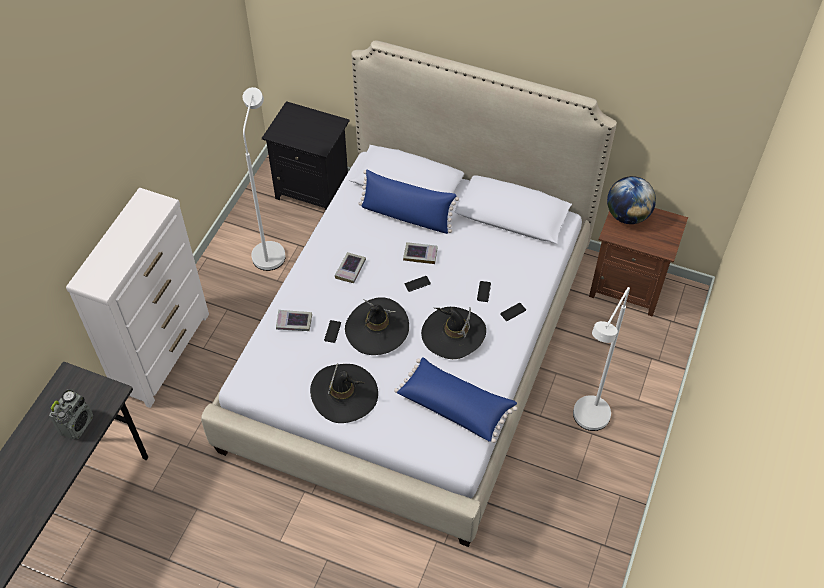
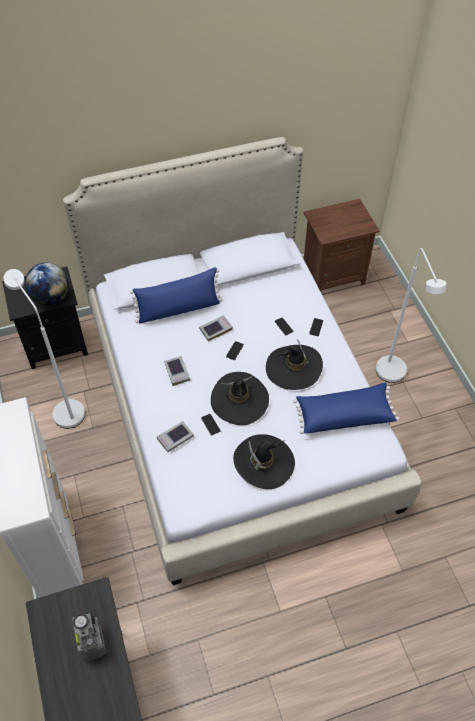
camera: 40 degrees left, 0 degrees up
(627, 215) = (324, 219): globe -> globe (51, 298)

